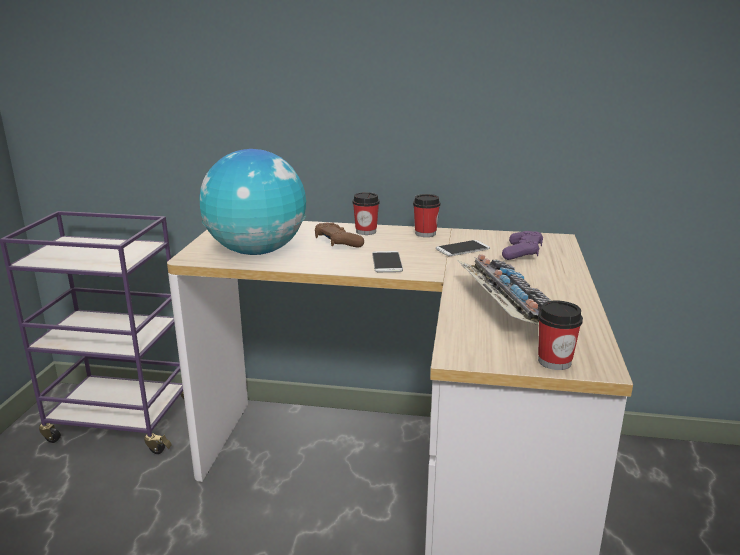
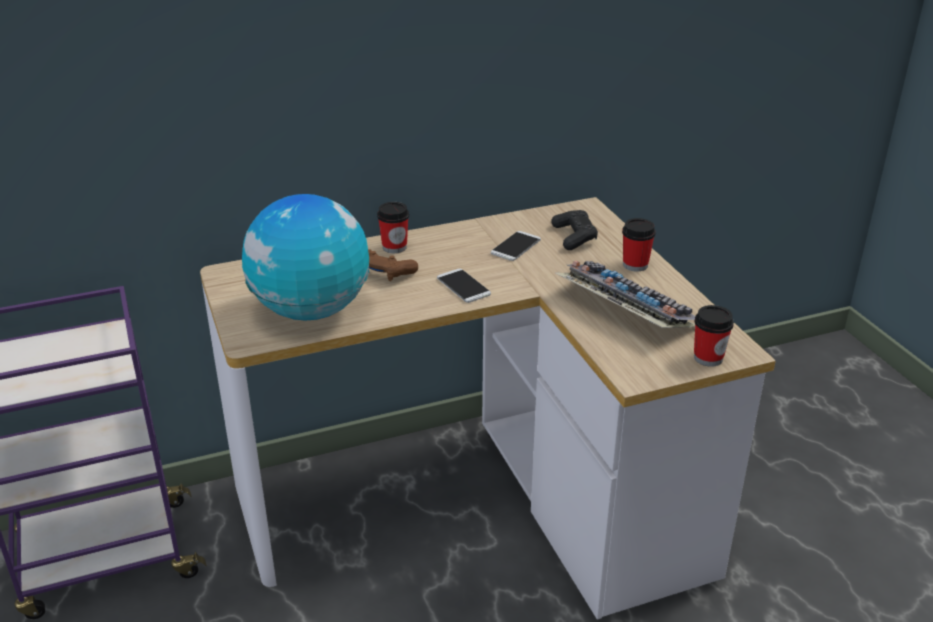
camera: 30 degrees left, 10 degrees up
(425, 233) = (458, 234): cup -> cup (635, 265)
(522, 253) = (574, 237): purple game controller -> black game controller

